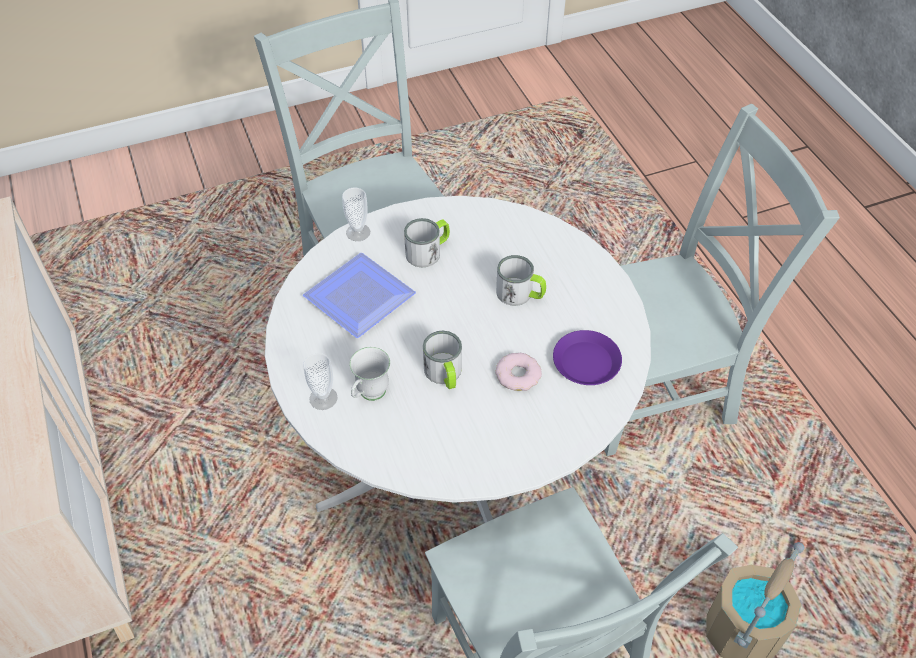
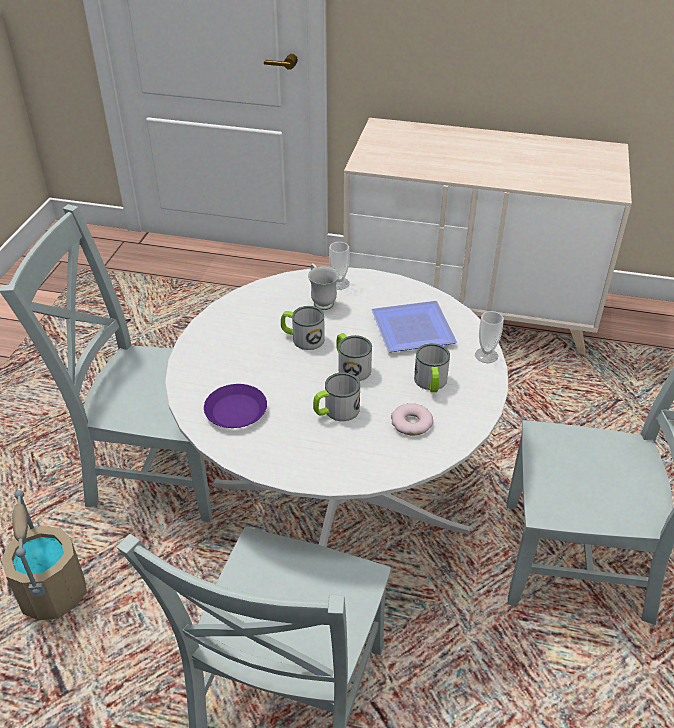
camera: 125 degrees right, 10 degrees down
(454, 315) = (351, 366): none -> mug
(518, 375) = (264, 371): donut -> donut (411, 423)

